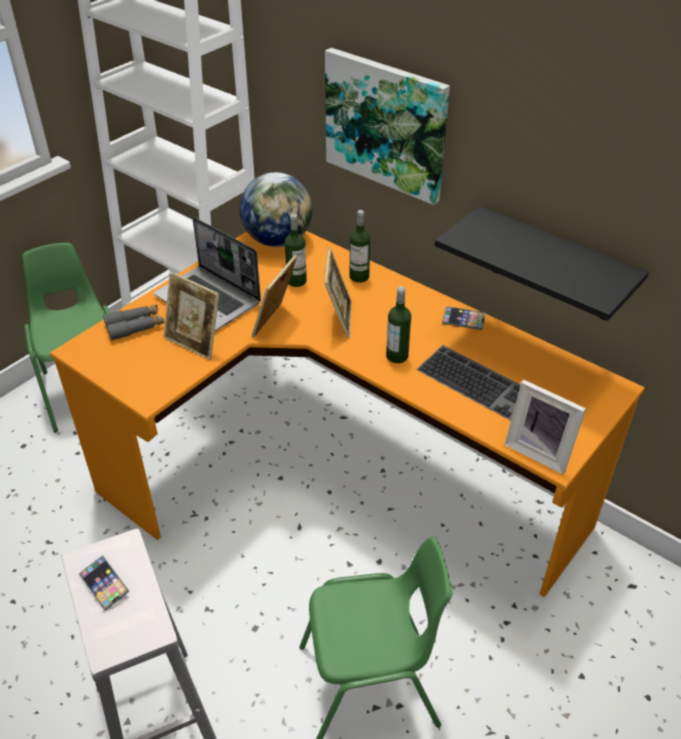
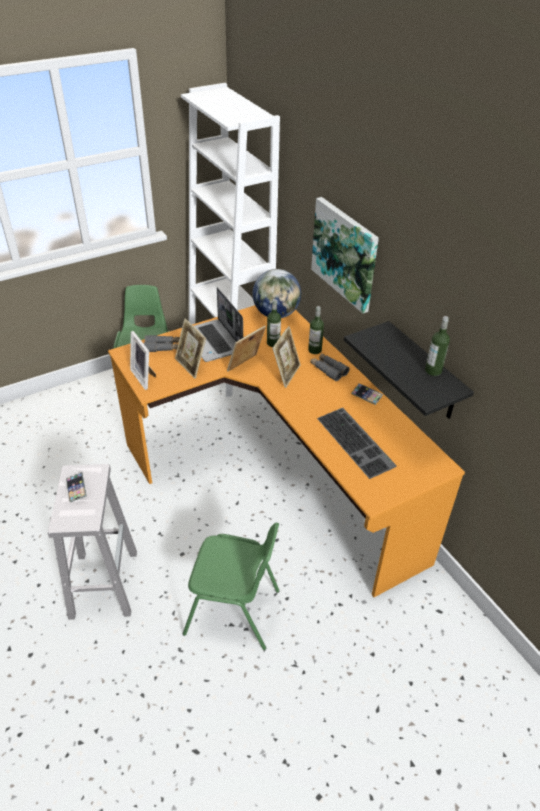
camera: 20 degrees right, 0 degrees up
(393, 299) = (328, 370): none -> grey binoculars
(397, 356) = (309, 406): bottle -> bottle (433, 370)
(539, 451) = (366, 490): picture frame -> picture frame (145, 377)

